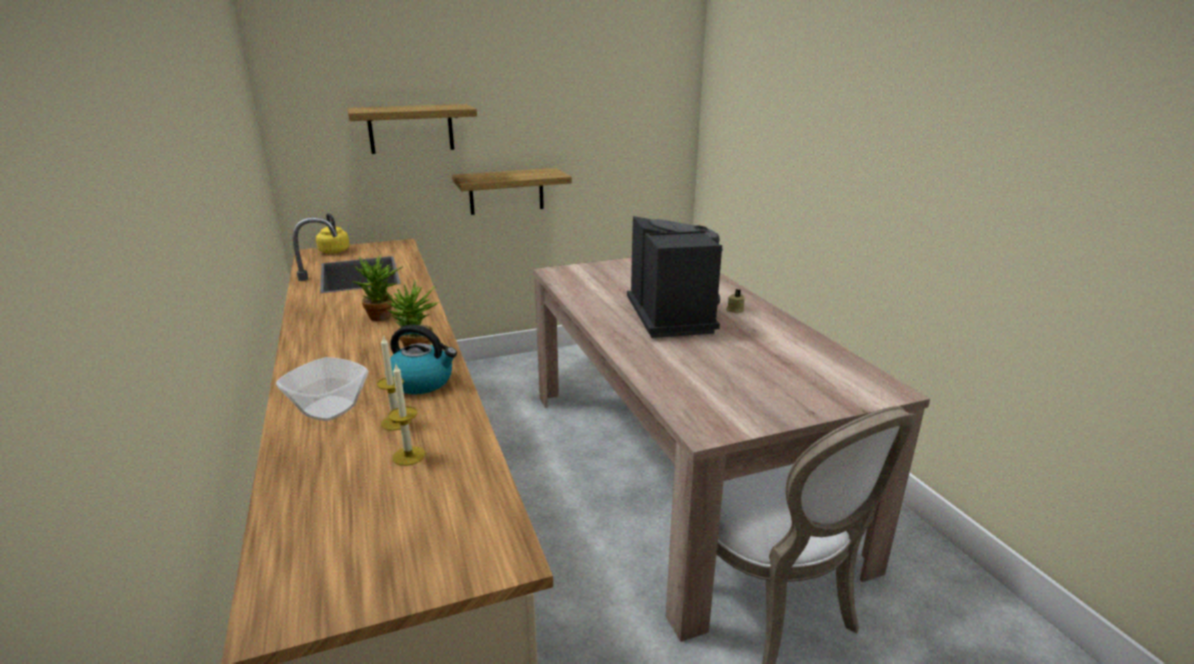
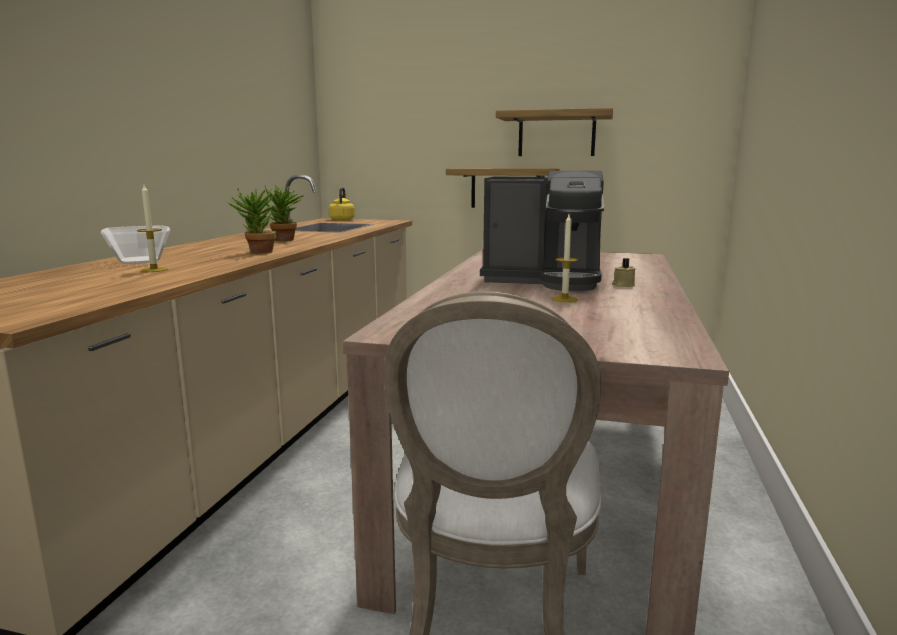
camera: 35 degrees right, 10 degrees down
(408, 456) = (115, 280): candle -> candle (564, 299)
(411, 128) = (426, 124): shelf -> shelf (556, 134)
(422, 382) = (221, 261): kettle -> none
(673, 316) = (544, 280): coffee machine -> coffee machine turned 75 degrees clockwise

